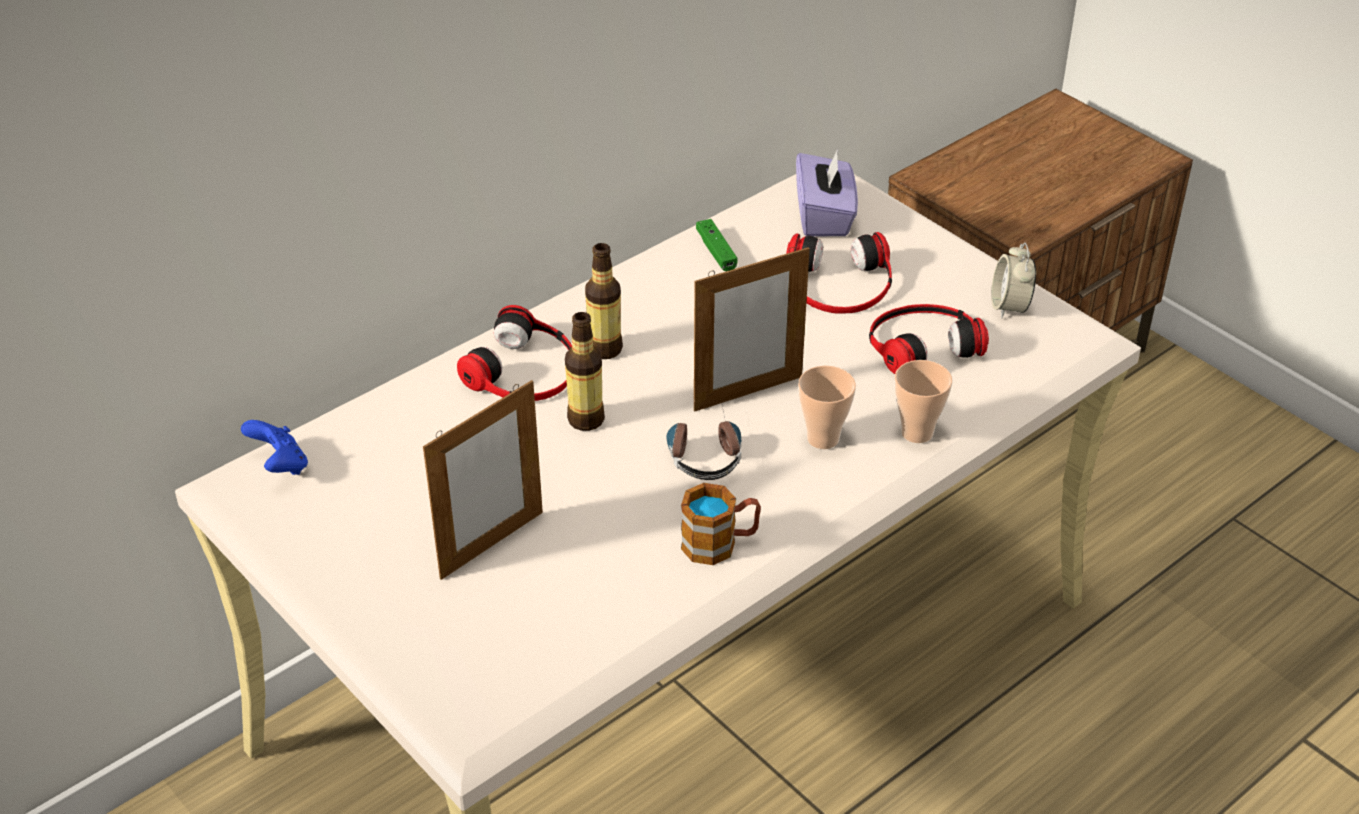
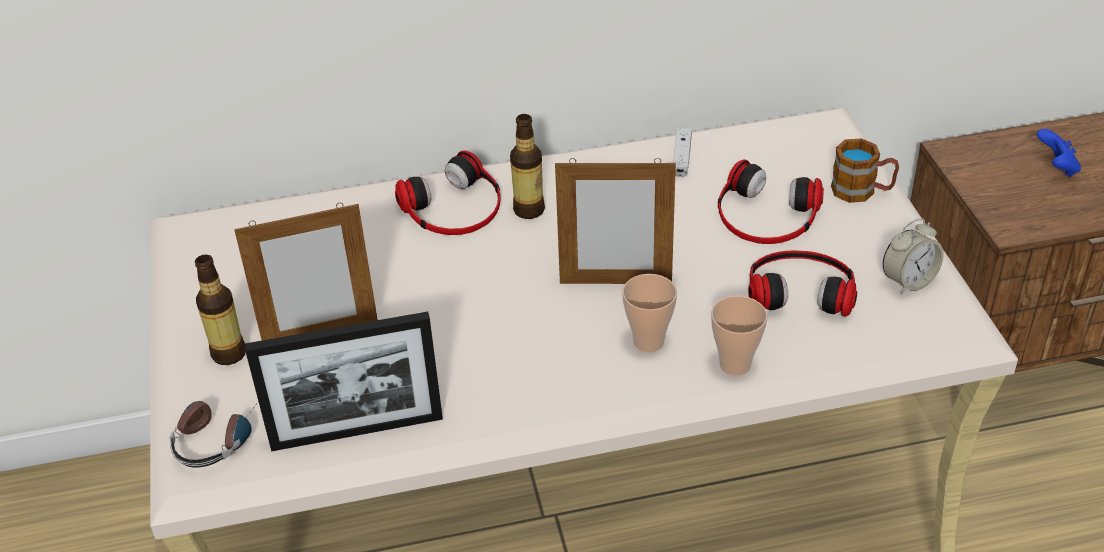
camera: 30 degrees right, 0 degrees up
(280, 465) = (225, 223): blue game controller -> blue game controller (1056, 167)
(586, 419) = (469, 262): bottle -> bottle (229, 354)
(609, 622) = (357, 431): none -> picture frame
(704, 451) = (541, 319): headphones -> headphones (218, 435)
(716, 251) = (681, 158): green game controller -> white game controller
(720, 544) = (493, 400): mug -> mug (862, 191)
(824, 217) = (798, 155): purple tissue box -> none
(1009, 306) = (908, 281): alarm clock -> alarm clock turned 150 degrees counterclockwise

